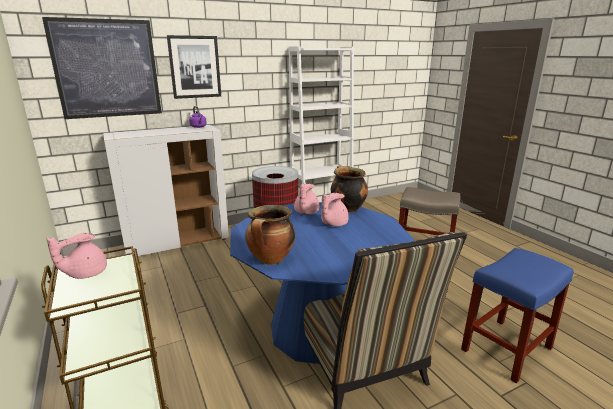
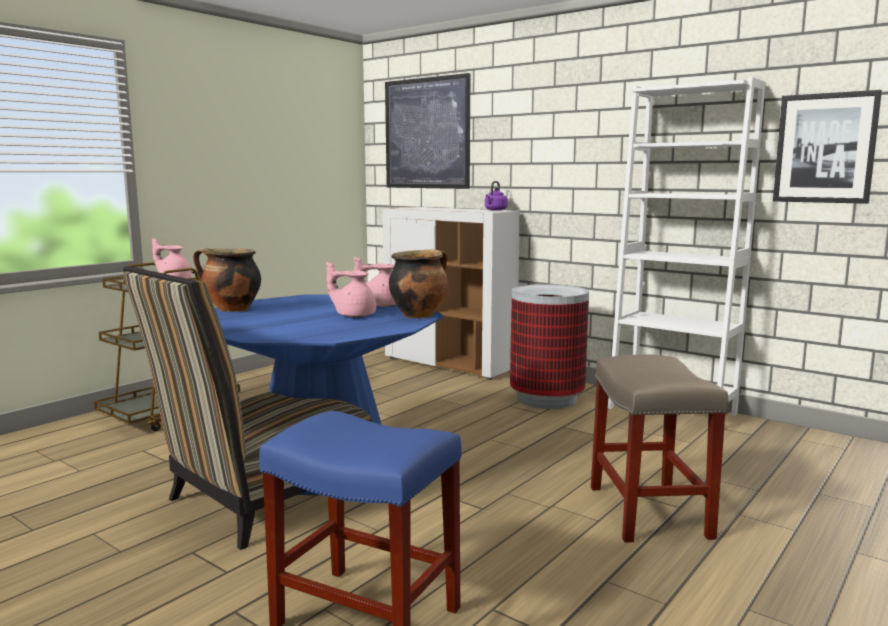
camera: 65 degrees right, 10 degrees down
(195, 67) = (512, 129): picture -> picture (825, 148)

